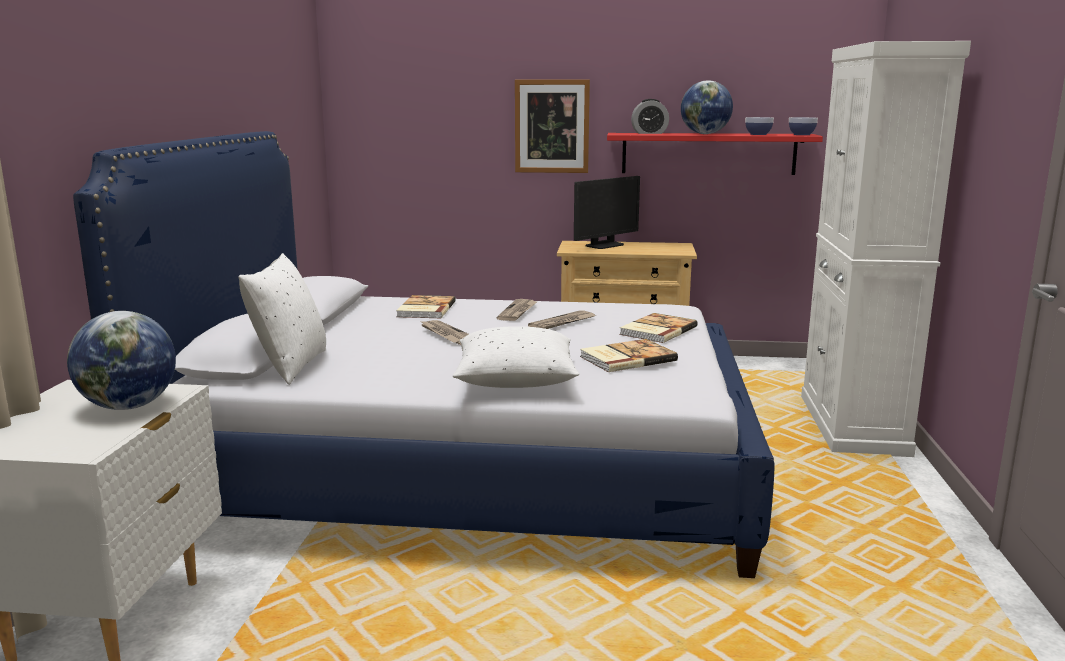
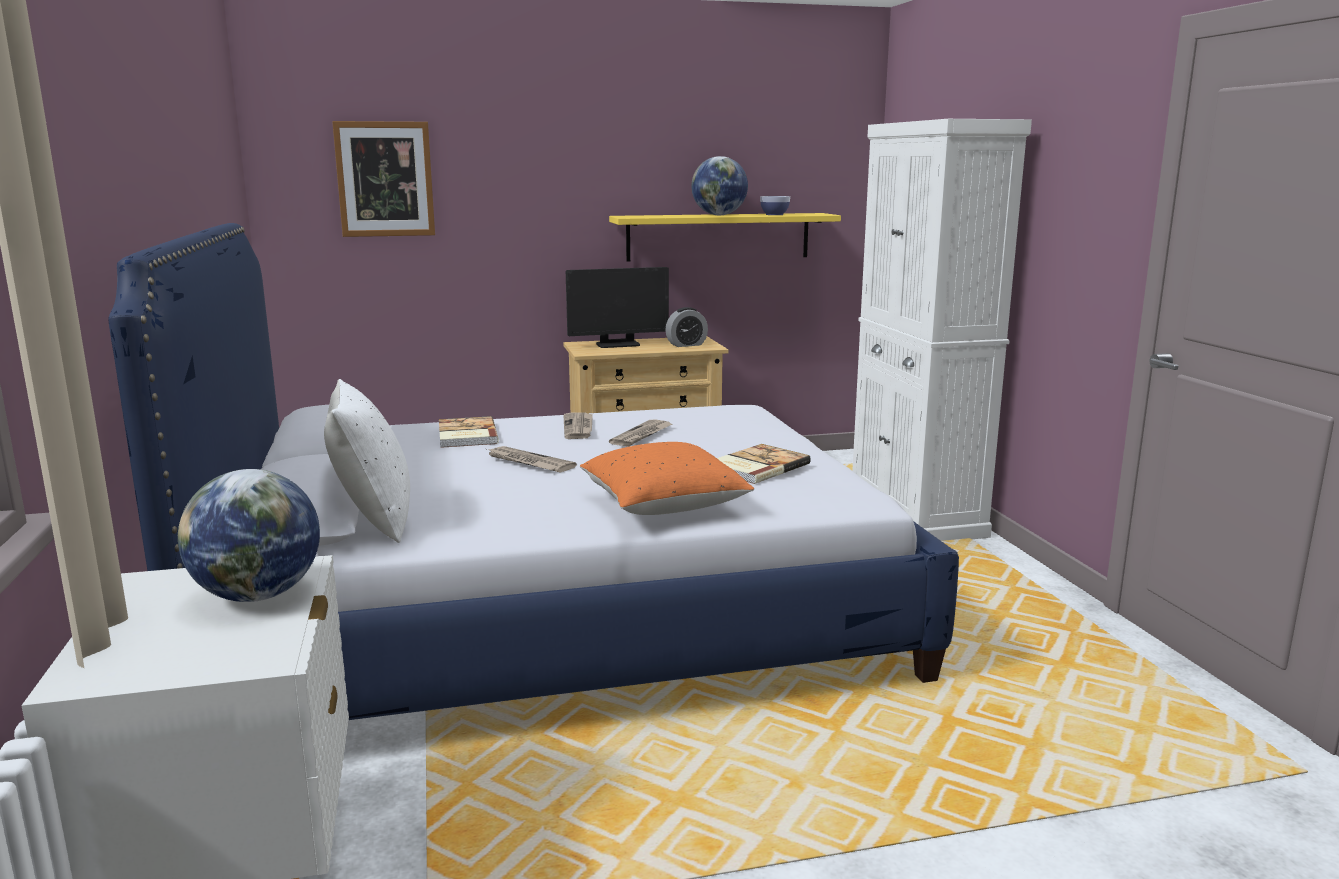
camera: 20 degrees left, 0 degrees up
(515, 381) = (664, 505): white pillow -> orange pillow
(552, 126) = (544, 209): picture -> picture (385, 179)
(604, 245) = (618, 344): monitor -> monitor turned 45 degrees clockwise
(649, 133) = (658, 215): alarm clock -> alarm clock (686, 345)
(656, 330) = (750, 434): book -> none
(708, 153) = (718, 236): red shelf -> yellow shelf
(801, 134) = (817, 214): bowl -> none

